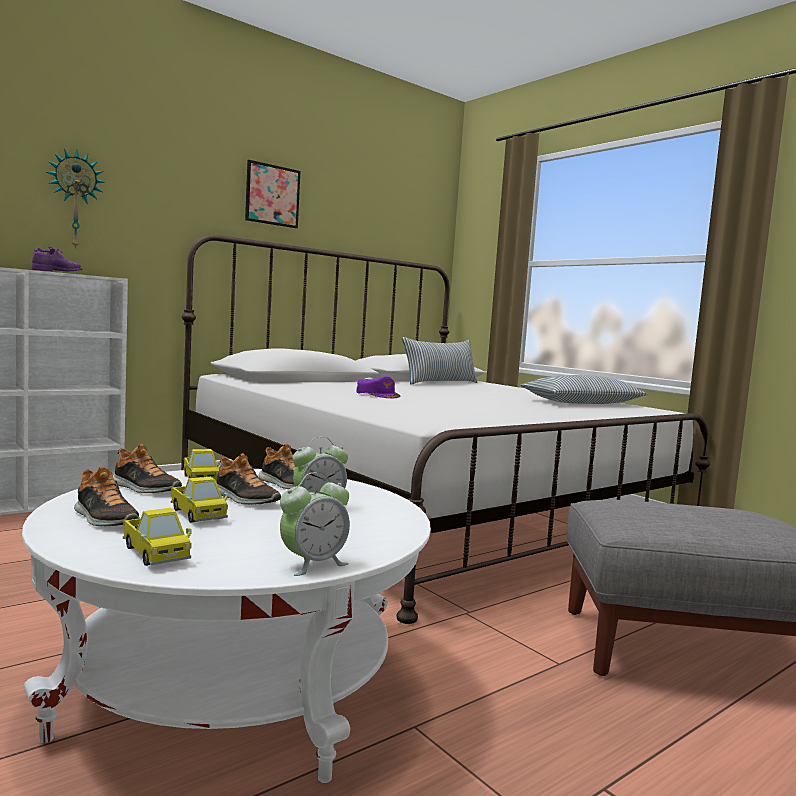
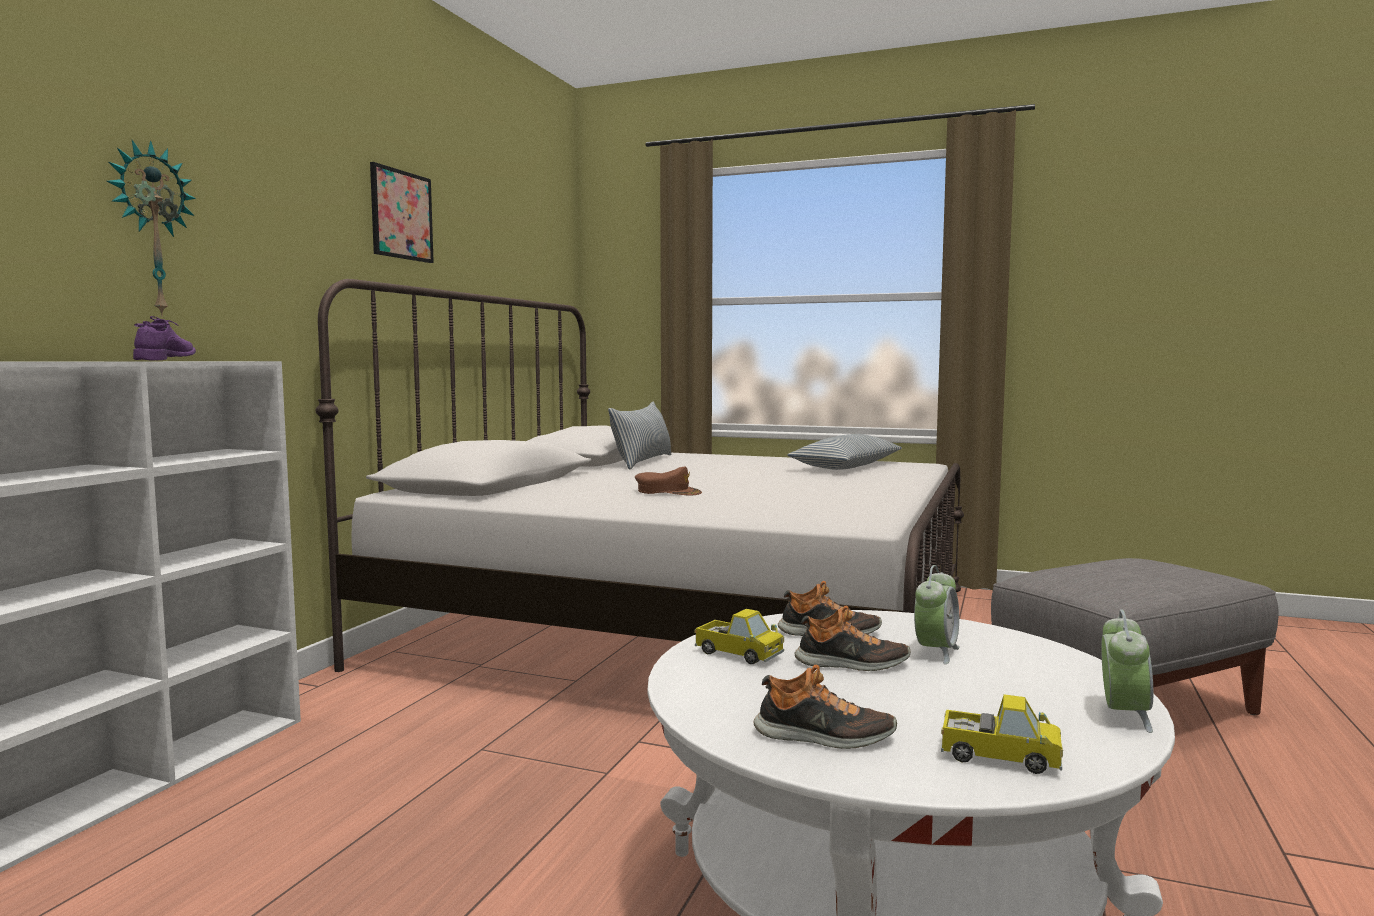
camera: 30 degrees left, 0 degrees up
(144, 488) = (725, 684): shoe -> none
(198, 515) = (879, 698): toy truck -> none
(378, 395) = (668, 492): purple cap -> brown cap

